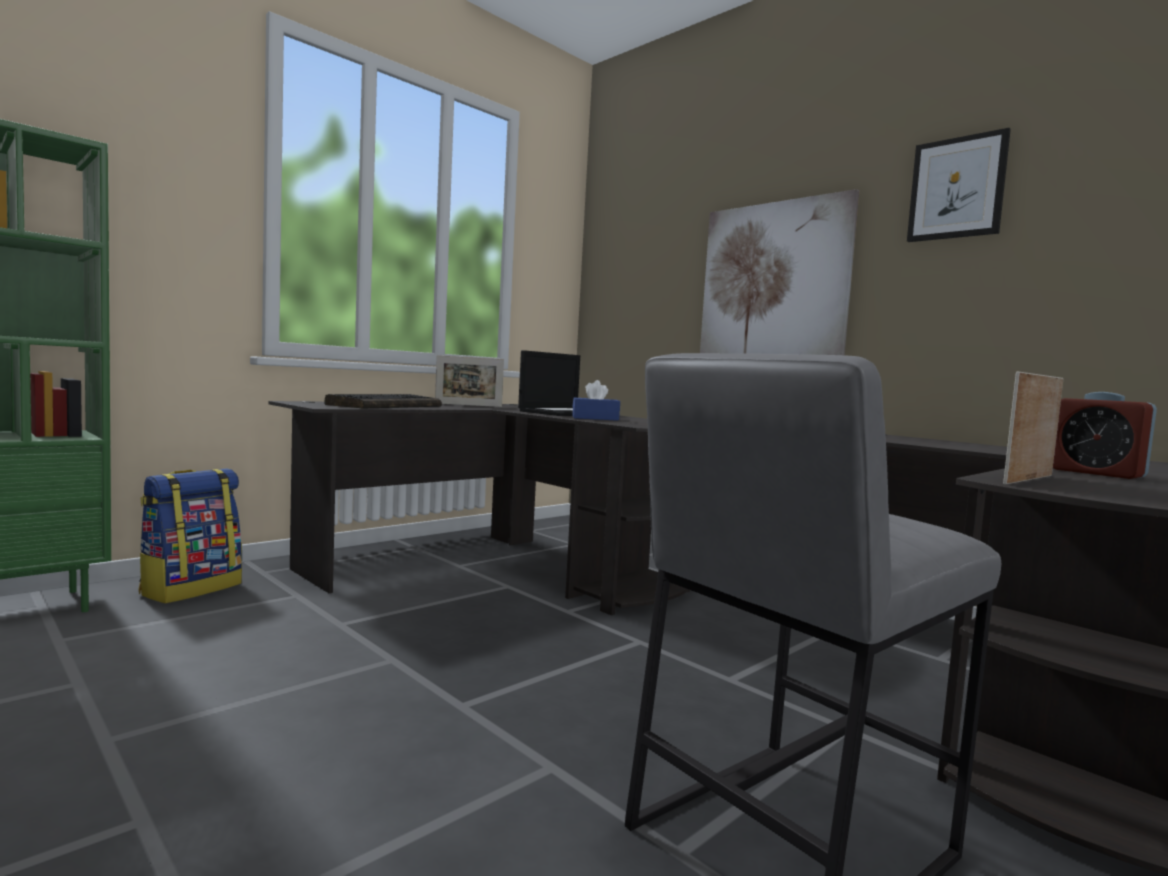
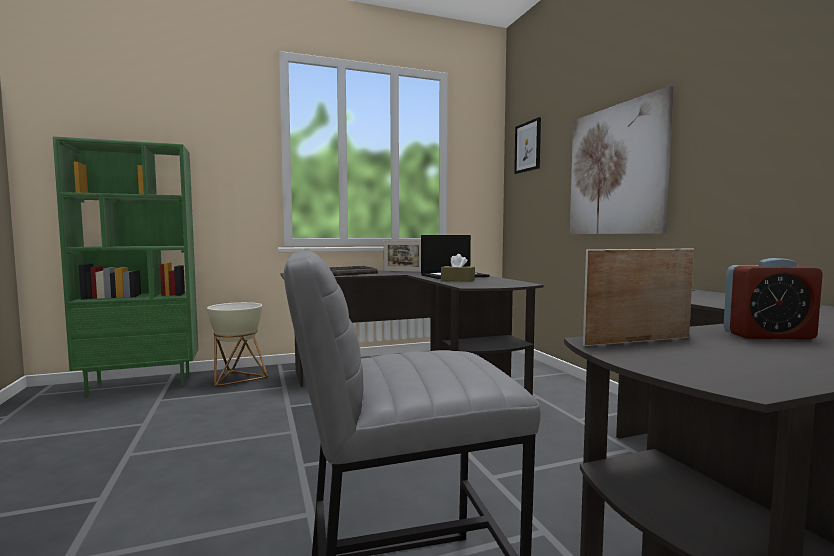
camera: 25 degrees right, 0 degrees up
(191, 589) = (238, 378): backpack -> planter
(595, 418) = (457, 280): blue tissue box -> brown tissue box
(957, 188) = (750, 70): picture -> picture (528, 147)
(1096, 473) = (768, 336): alarm clock -> alarm clock turned 75 degrees counterclockwise

